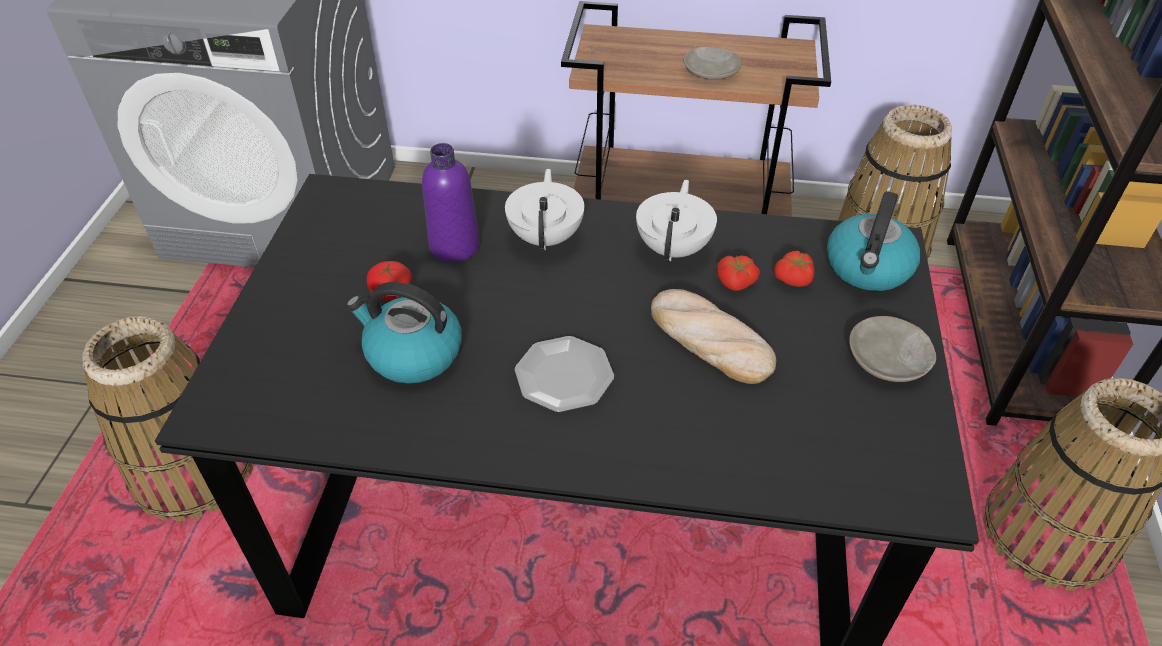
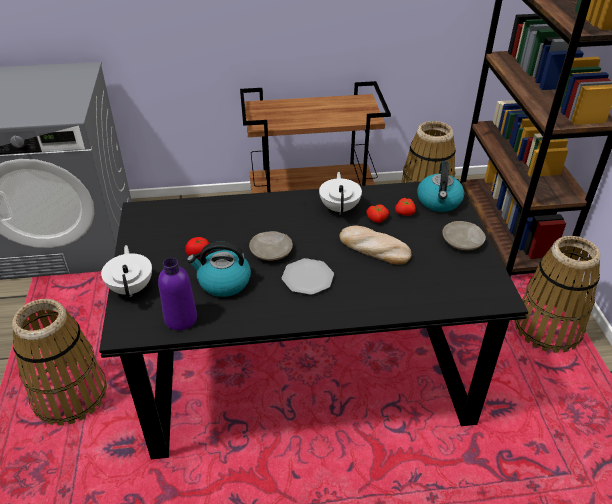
camera: 15 degrees left, 5 degrees down
(454, 246) = (223, 226): purple bottle -> purple bottle (181, 319)
(546, 237) = (271, 213): white teapot -> white teapot (131, 287)
(711, 71) = (324, 117): beige plate -> beige plate (271, 251)

